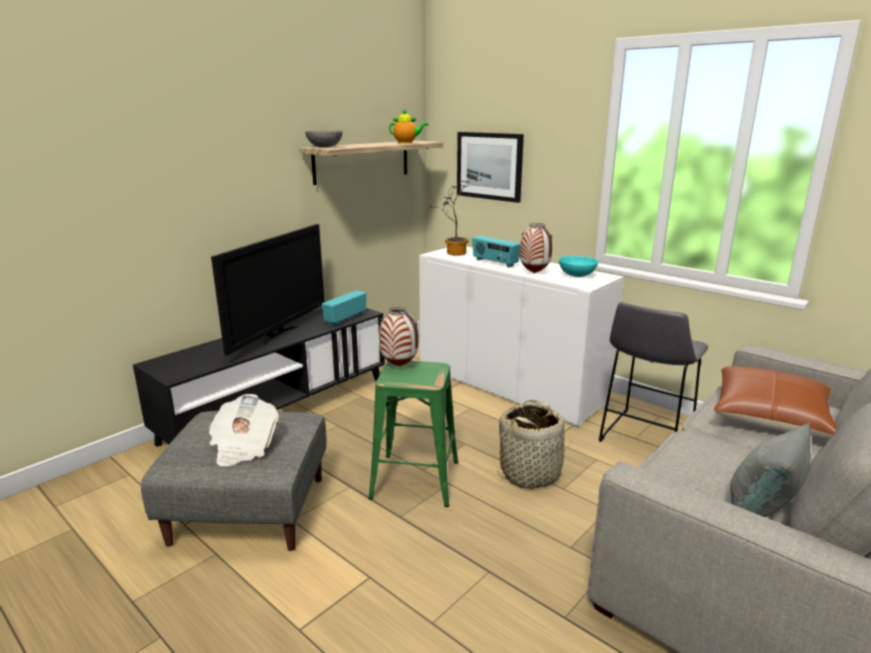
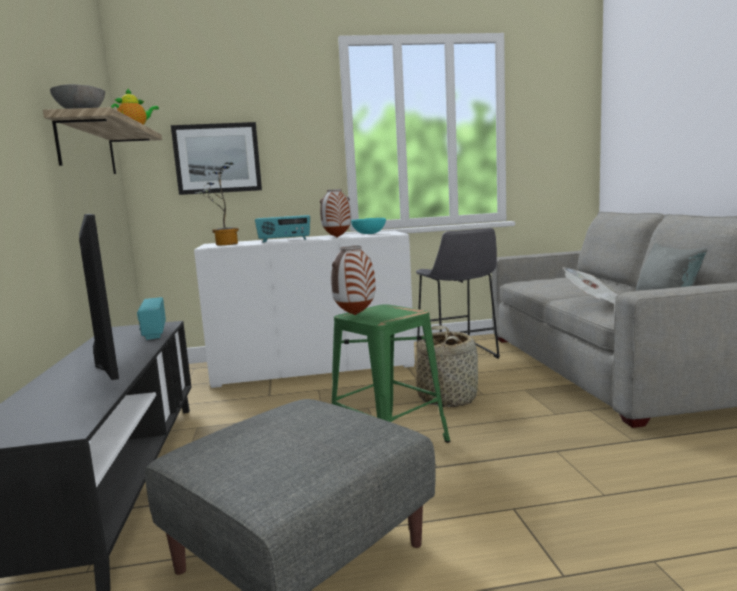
camera: 50 degrees left, 10 degrees down
(243, 447) = (315, 442): newspaper -> newspaper (594, 302)
(770, 416) = (564, 282): brown pillow -> none

